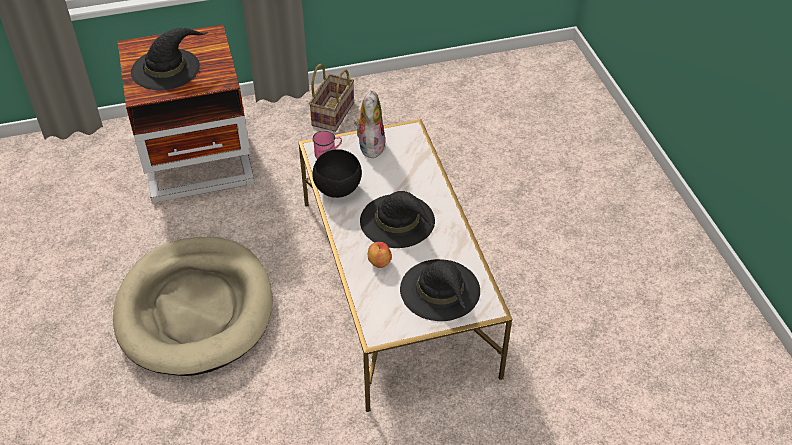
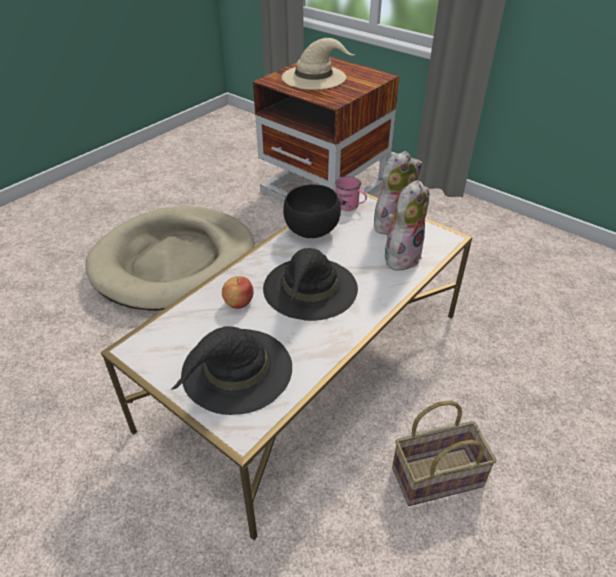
camera: 55 degrees right, 5 degrees down
(166, 68) = (315, 77): black hat -> beige hat
(332, 113) = (460, 223): basket -> basket (438, 475)
(408, 161) = (401, 256): none -> plush toy

